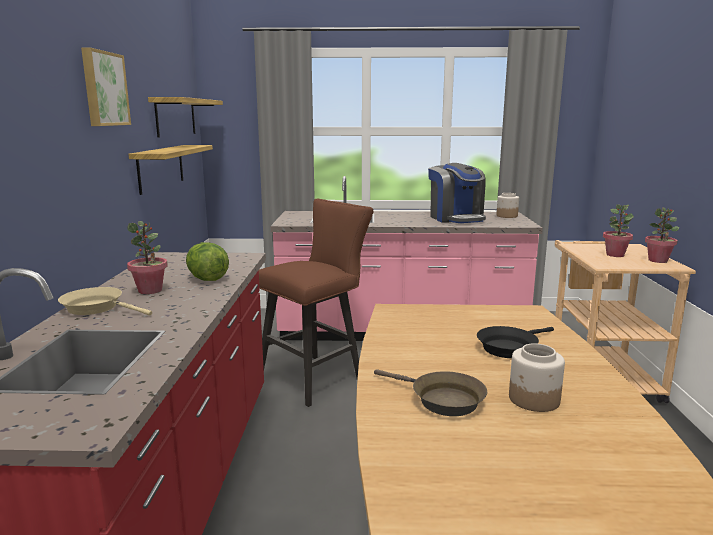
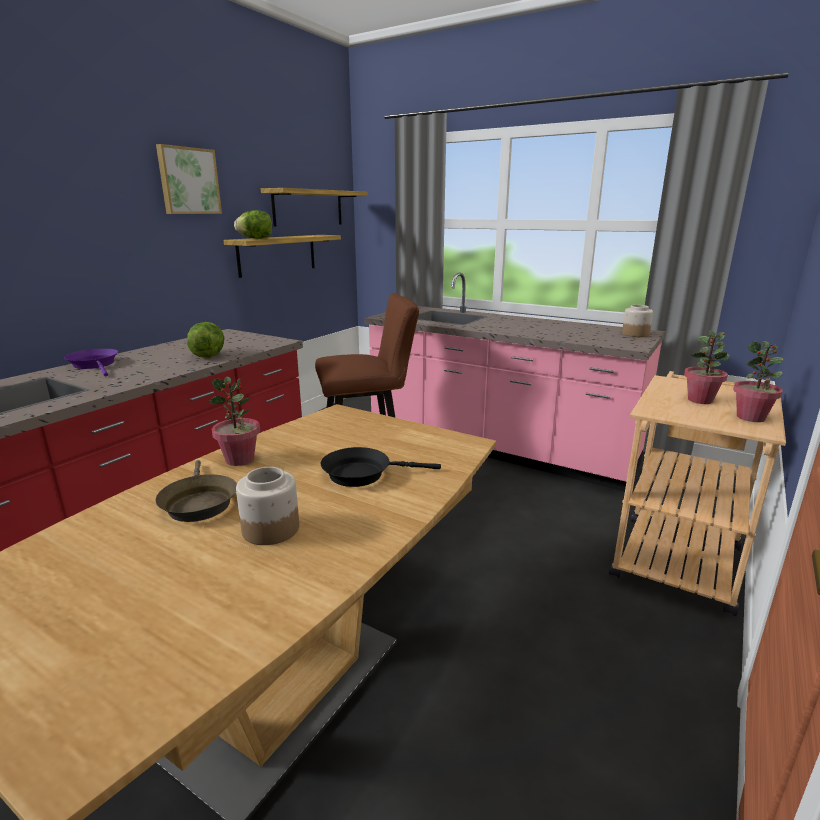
camera: 30 degrees right, 5 degrees up
(97, 308) = (95, 365): beige frying pan -> purple frying pan
(150, 290) = (153, 358): potted plant -> potted plant (240, 460)
(159, 151) = (256, 238): none -> lettuce
(456, 218) = (565, 330): coffee machine -> none

